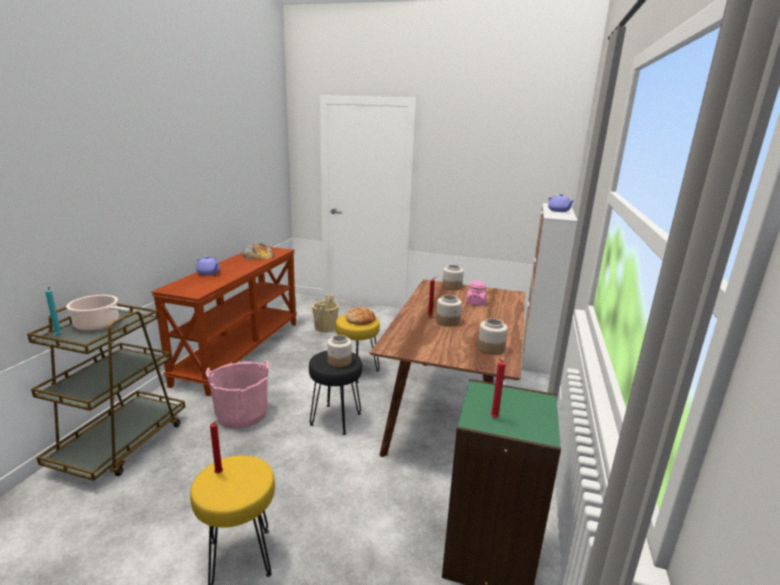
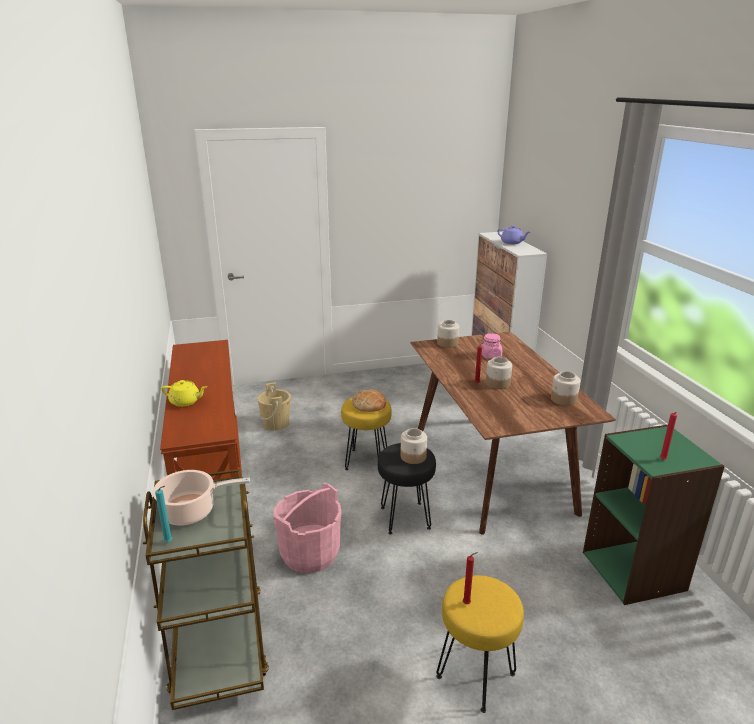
camera: 30 degrees left, 5 degrees up
(209, 273) = (186, 401): purple teapot -> yellow teapot
(258, 254) = (198, 358): bread -> none

